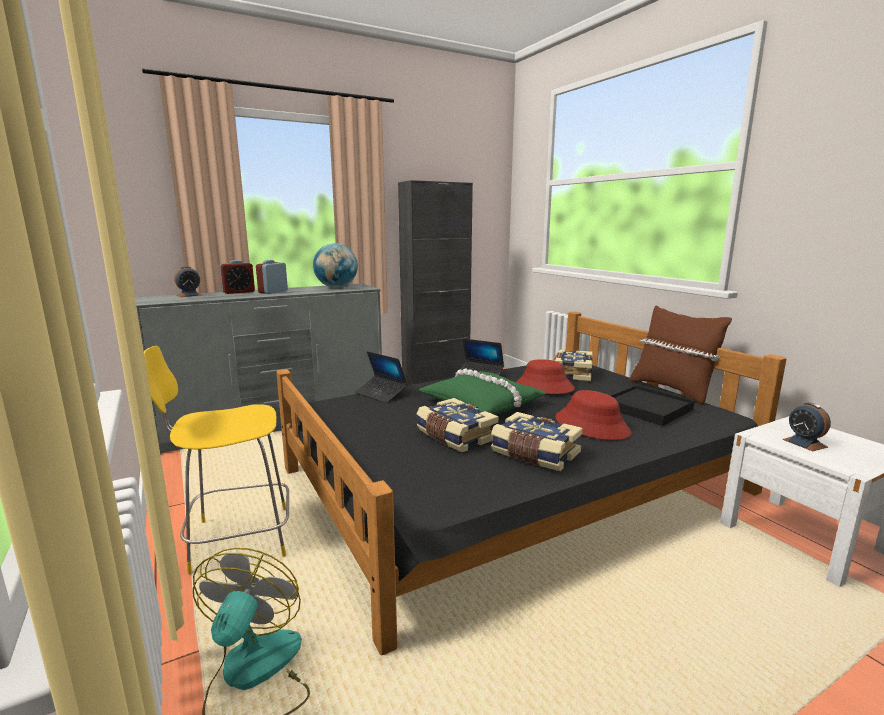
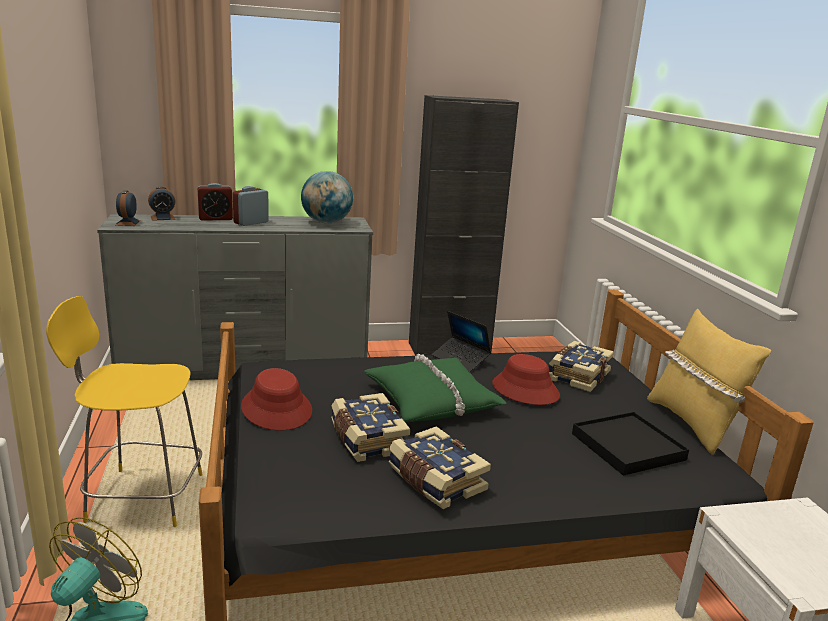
camera: 15 degrees right, 5 degrees up
(381, 394) = (330, 366): laptop -> none
(592, 425) = (534, 457): red hat -> red hat (277, 409)
(672, 390) = (692, 424): brown pillow -> yellow pillow
(804, 443) = (779, 541): alarm clock -> alarm clock (128, 223)

